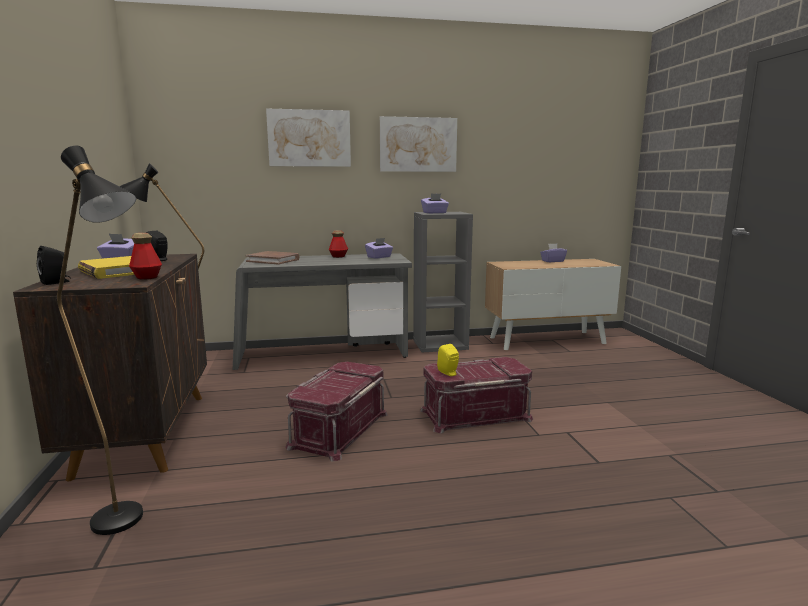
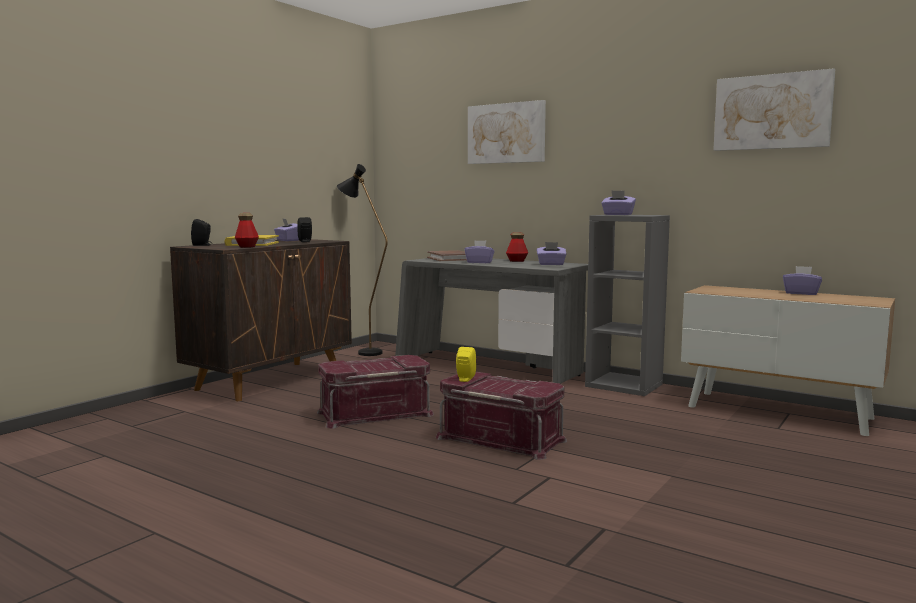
camera: 45 degrees right, 5 degrees down
(129, 524) = (176, 416): black floor lamp -> none
(318, 261) = (479, 262): none -> purple tissue box
(418, 145) = (620, 132): picture -> picture (772, 112)

